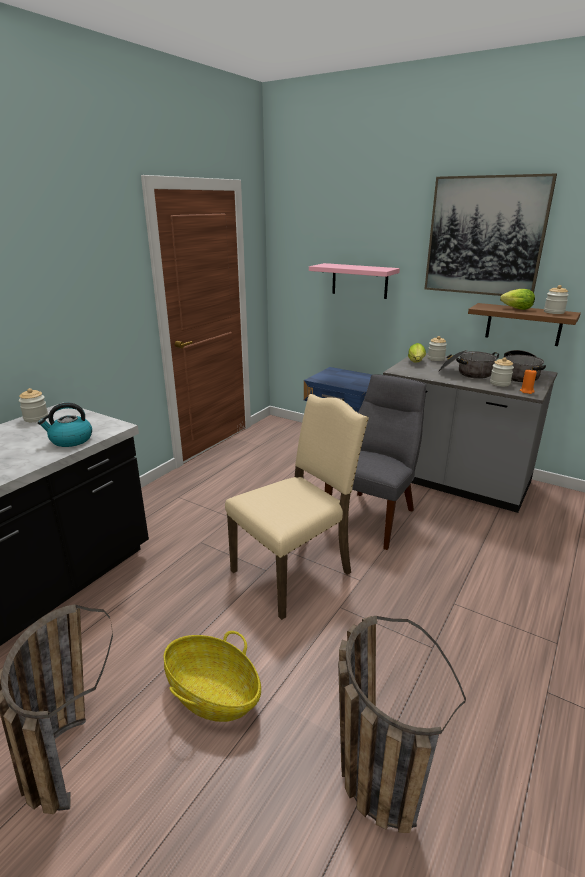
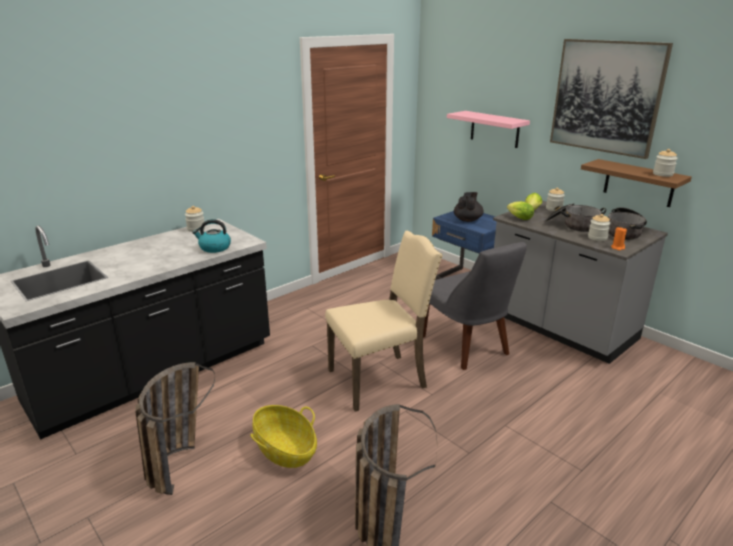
camera: 15 degrees right, 0 degrees up
(341, 379) = (467, 220): none -> black teapot
(373, 516) = (467, 347): grey chair -> grey chair turned 105 degrees clockwise
(515, 309) = (627, 168): lettuce -> lettuce (518, 218)

